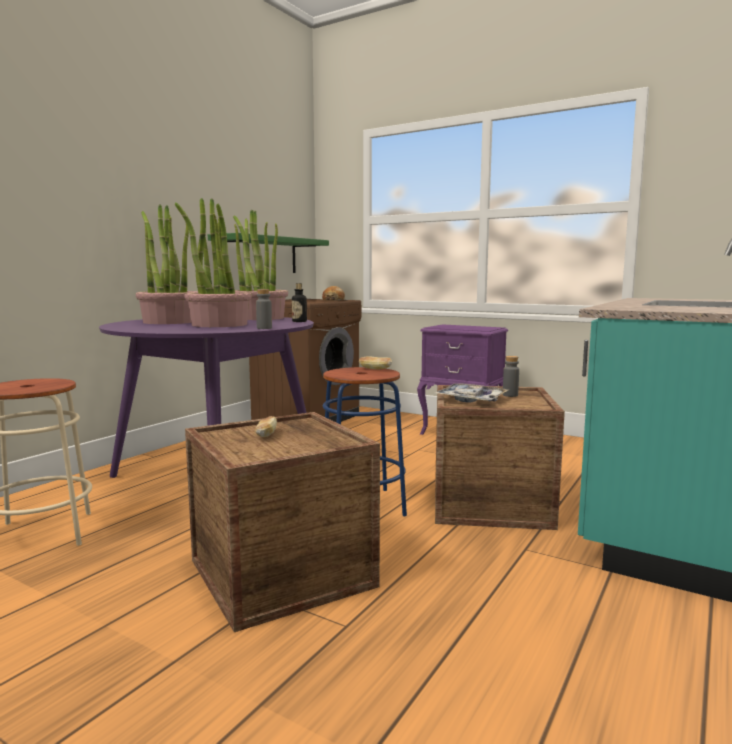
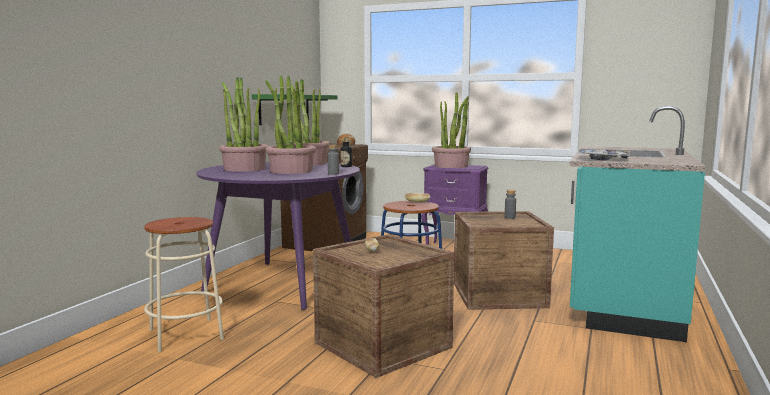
camera: 10 degrees left, 0 degrees up
(458, 327) = (451, 166): none -> potted plant
(471, 400) = (486, 222): tray -> tray (603, 159)

